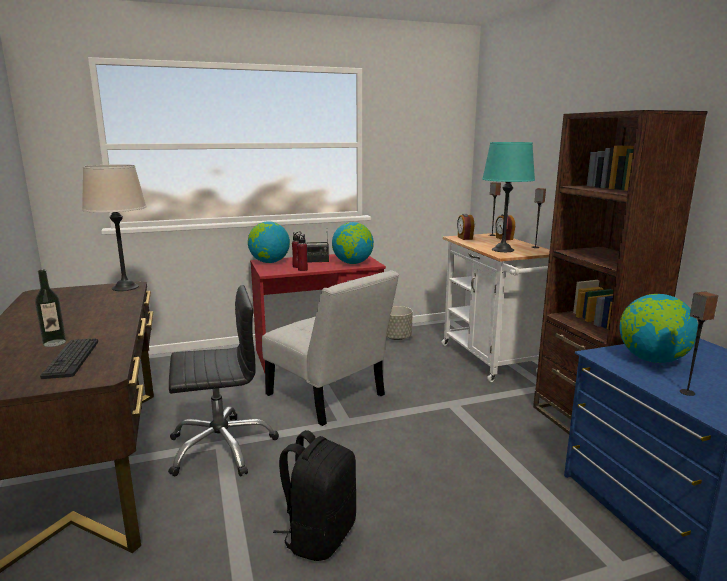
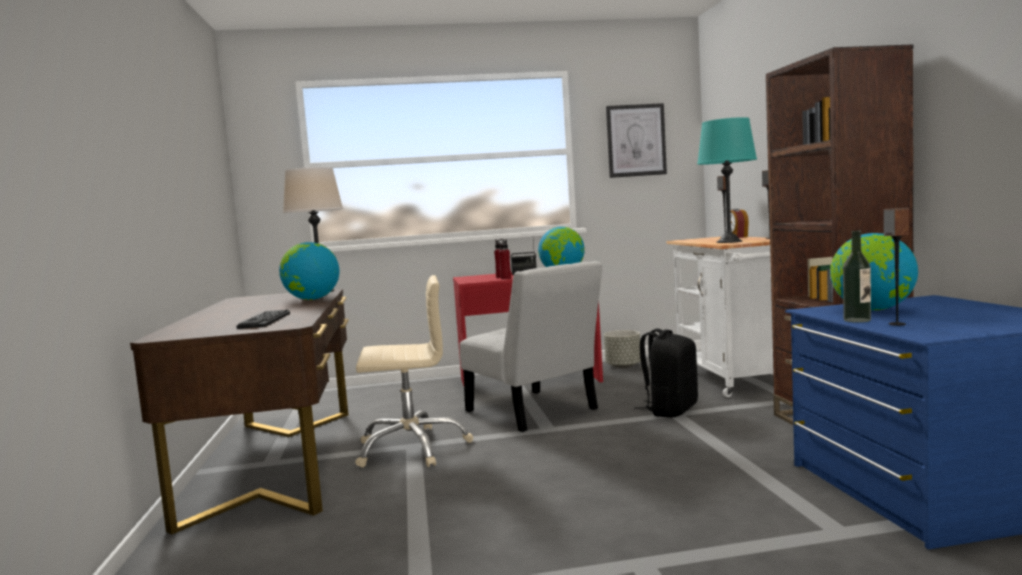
camera: 10 degrees right, 10 degrees down
(54, 343) = (251, 316): bottle -> bottle (857, 320)
(221, 447) = (412, 448): black office chair -> beige office chair
(269, 262) = (472, 277): globe -> globe (312, 299)
(319, 535) = (502, 506): black backpack -> black backpack (670, 410)
(418, 138) = (636, 140): none -> picture
(464, 238) = (691, 239): alarm clock -> none

